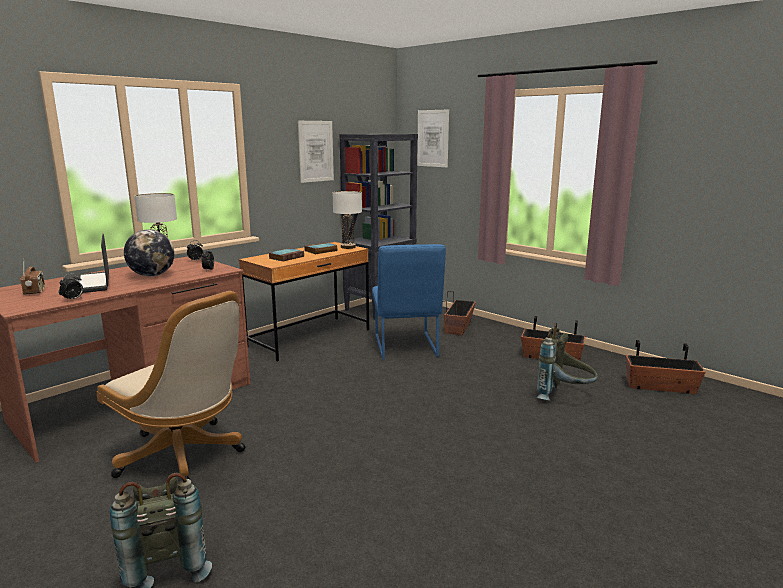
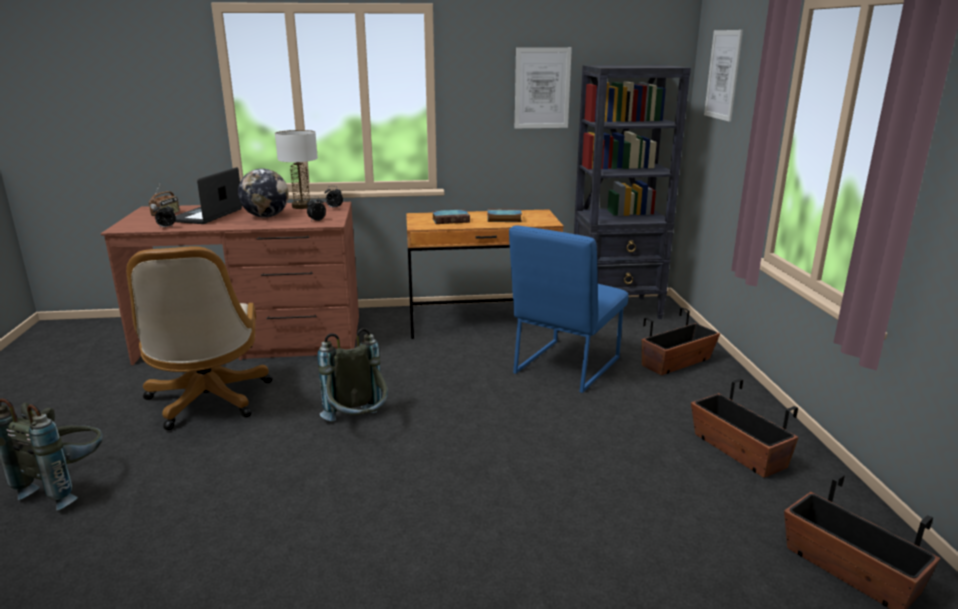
camera: 40 degrees right, 5 degrees up
(348, 247) = (544, 219): table lamp -> none
(564, 397) = (653, 512): grey backpack -> grey backpack (358, 425)

